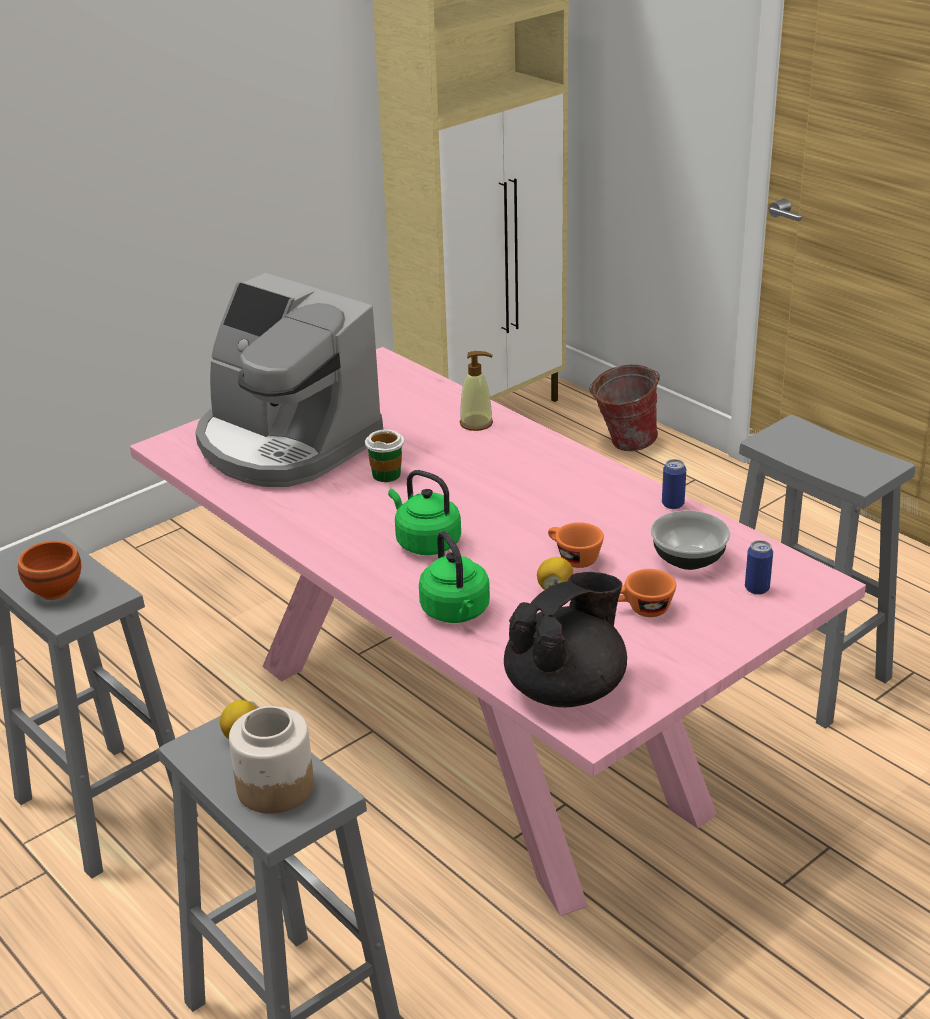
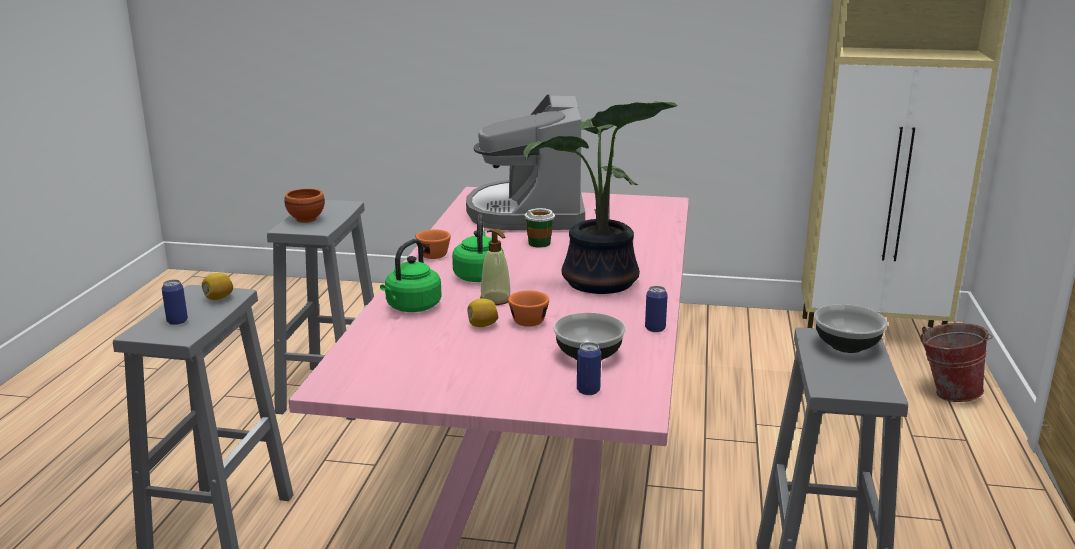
camera: 50 degrees right, 10 degrees down
(274, 787) = (177, 321): jar -> can
(476, 423) = (646, 245): soap dispenser -> soap dispenser (495, 300)
(538, 487) = (599, 284): none -> potted plant
(566, 689) = (365, 364): black teapot -> none
(642, 610) = (496, 359): orange cup -> orange cup (430, 254)
(800, 439) = (847, 346): none -> bowl

